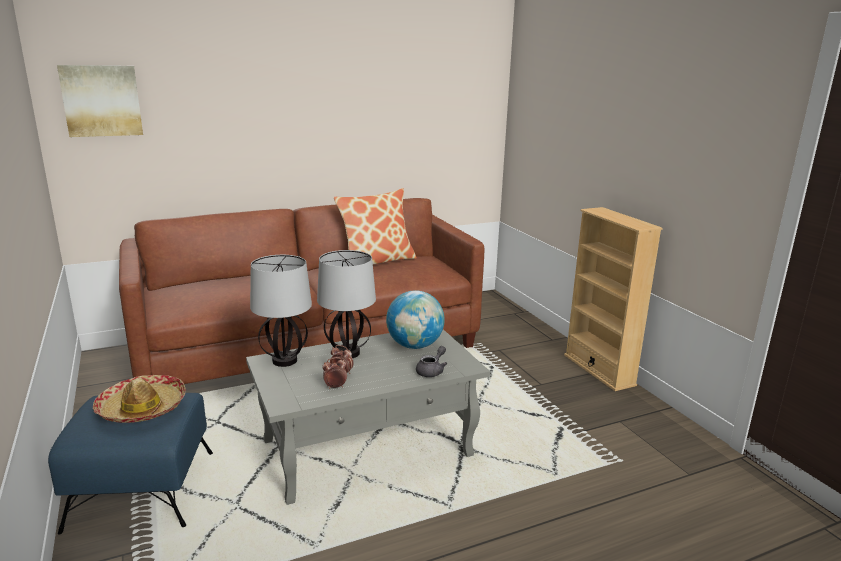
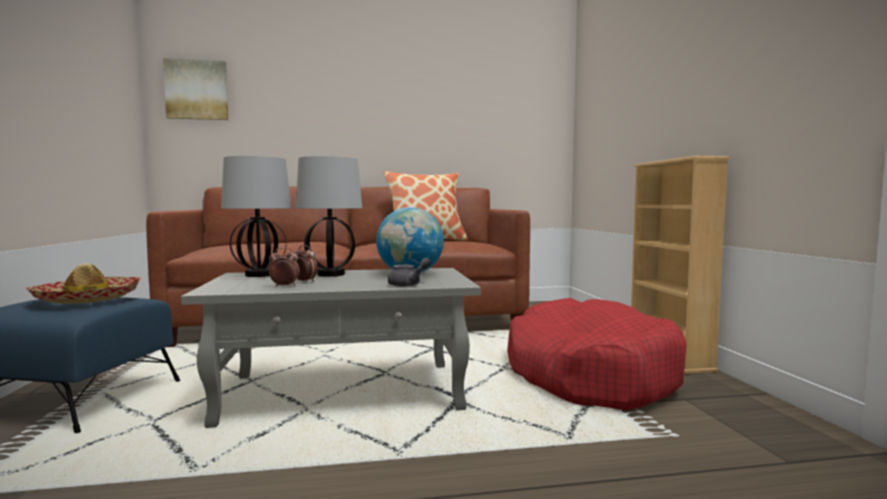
camera: 15 degrees right, 15 degrees down
(545, 400) = (588, 374): none -> red dog bed

